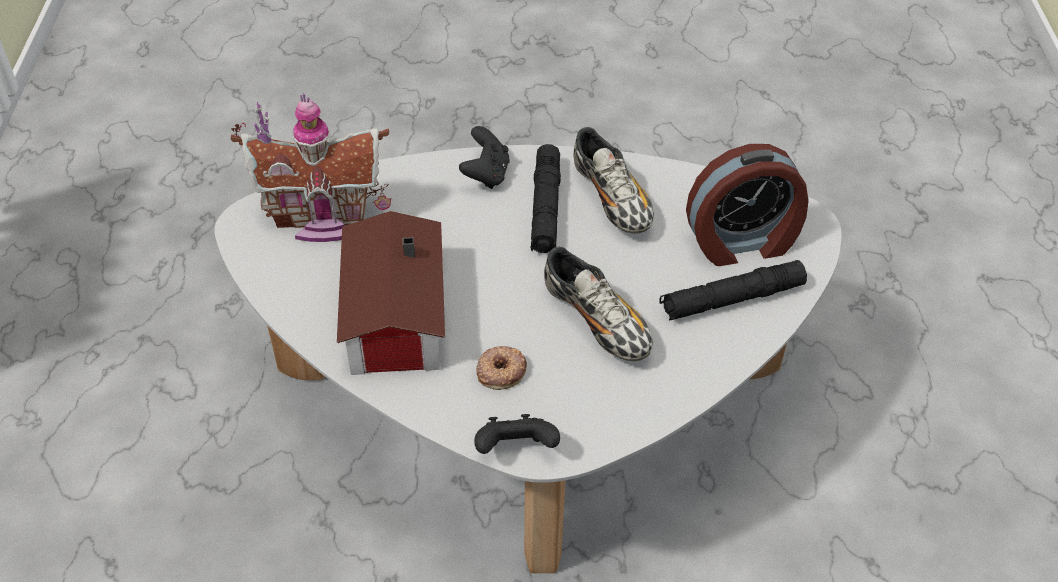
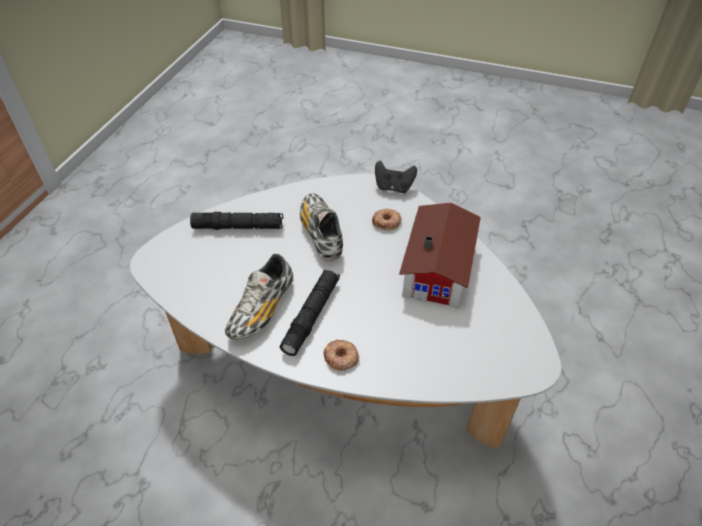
camera: 160 degrees left, 0 degrees up
(323, 219) = (476, 350): toy house -> none
(486, 174) = (341, 357): black game controller -> donut
(612, 200) = (262, 309): shoe -> shoe turned 150 degrees counterclockwise
(742, 243) = (204, 256): alarm clock -> none

